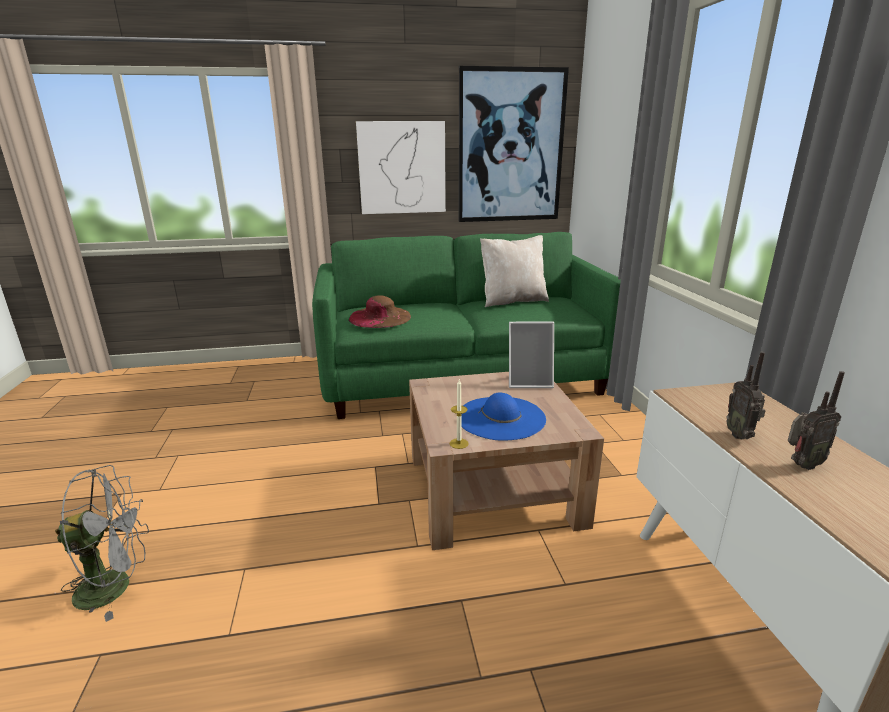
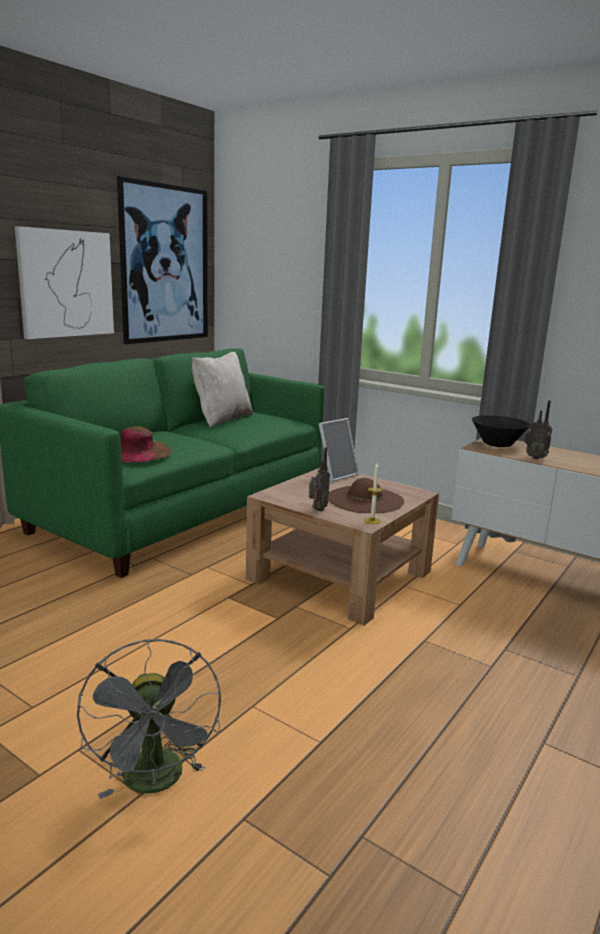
camera: 45 degrees left, 5 degrees down
(116, 586) = (156, 782): grey fan -> grey fan turned 135 degrees clockwise
(501, 417) = (365, 499): blue hat -> brown hat
(723, 399) = (497, 444): none -> black bowl
(801, 465) = (576, 462): radio -> radio (317, 510)

